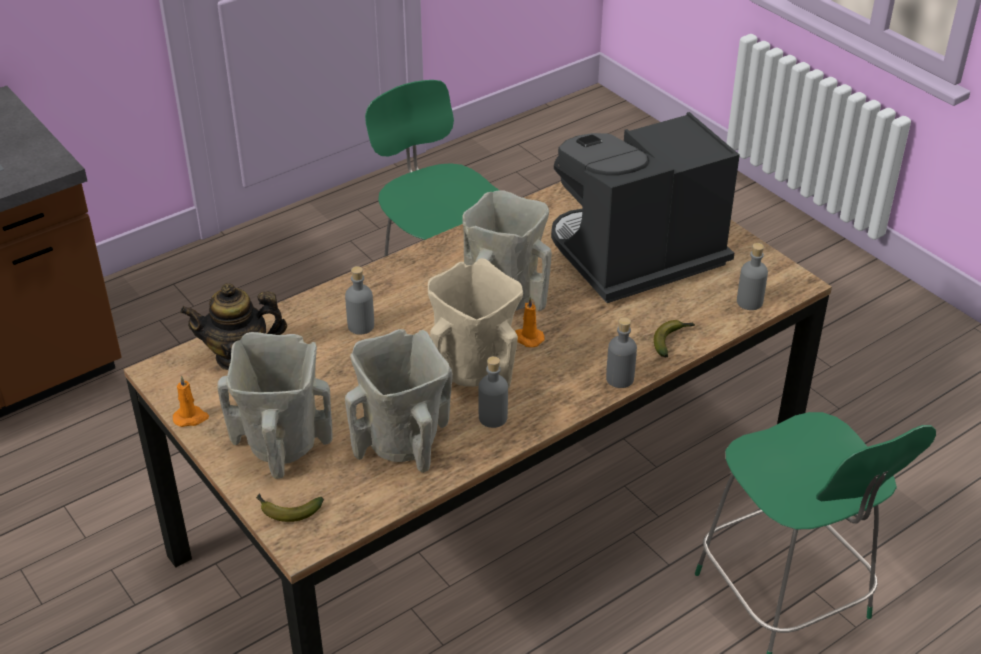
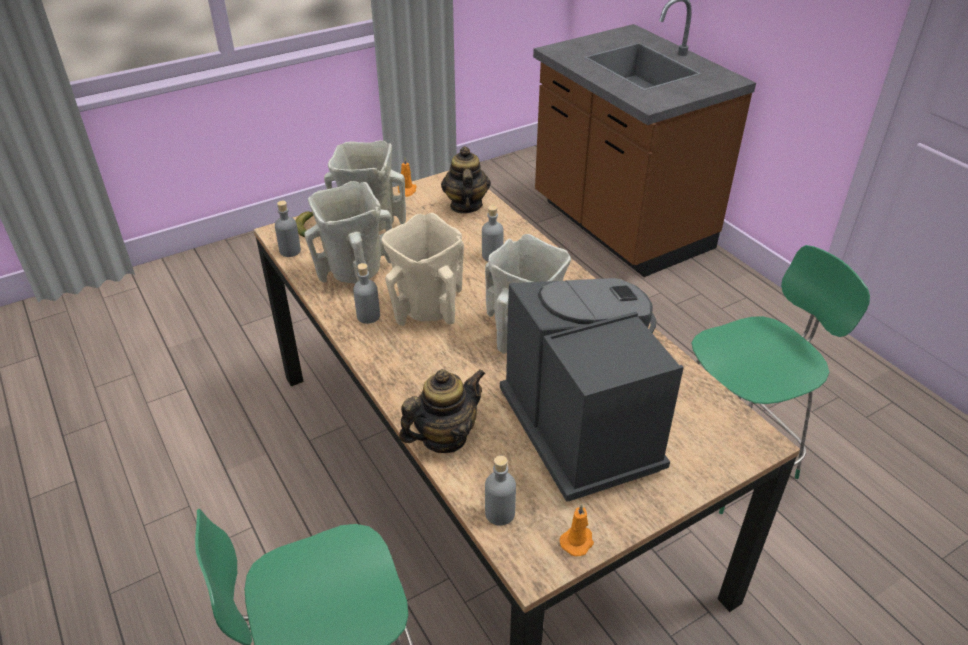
camera: 95 degrees right, 0 degrees up
(528, 338) = (463, 341): orange candle -> orange candle (577, 541)
(620, 378) = (397, 393): grey bottle -> grey bottle (290, 251)
(672, 341) = (444, 437): banana -> teapot

